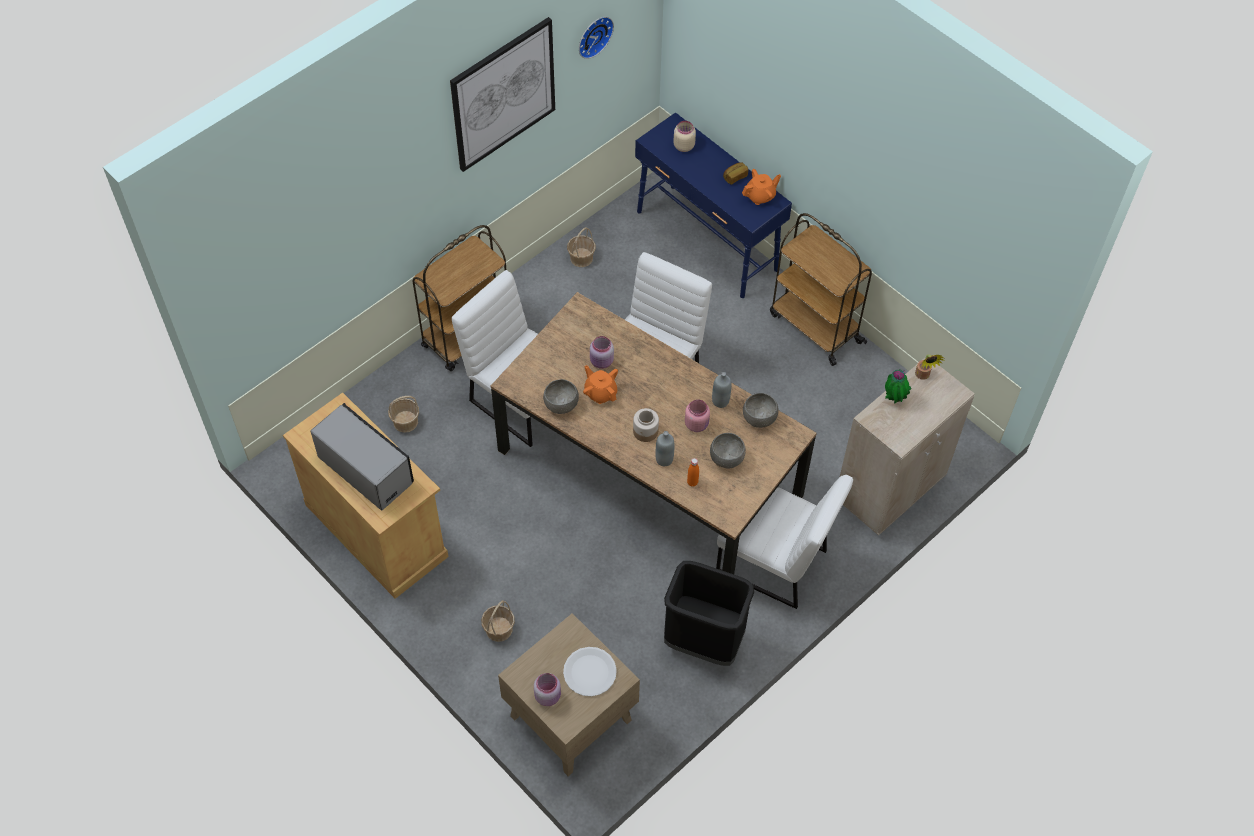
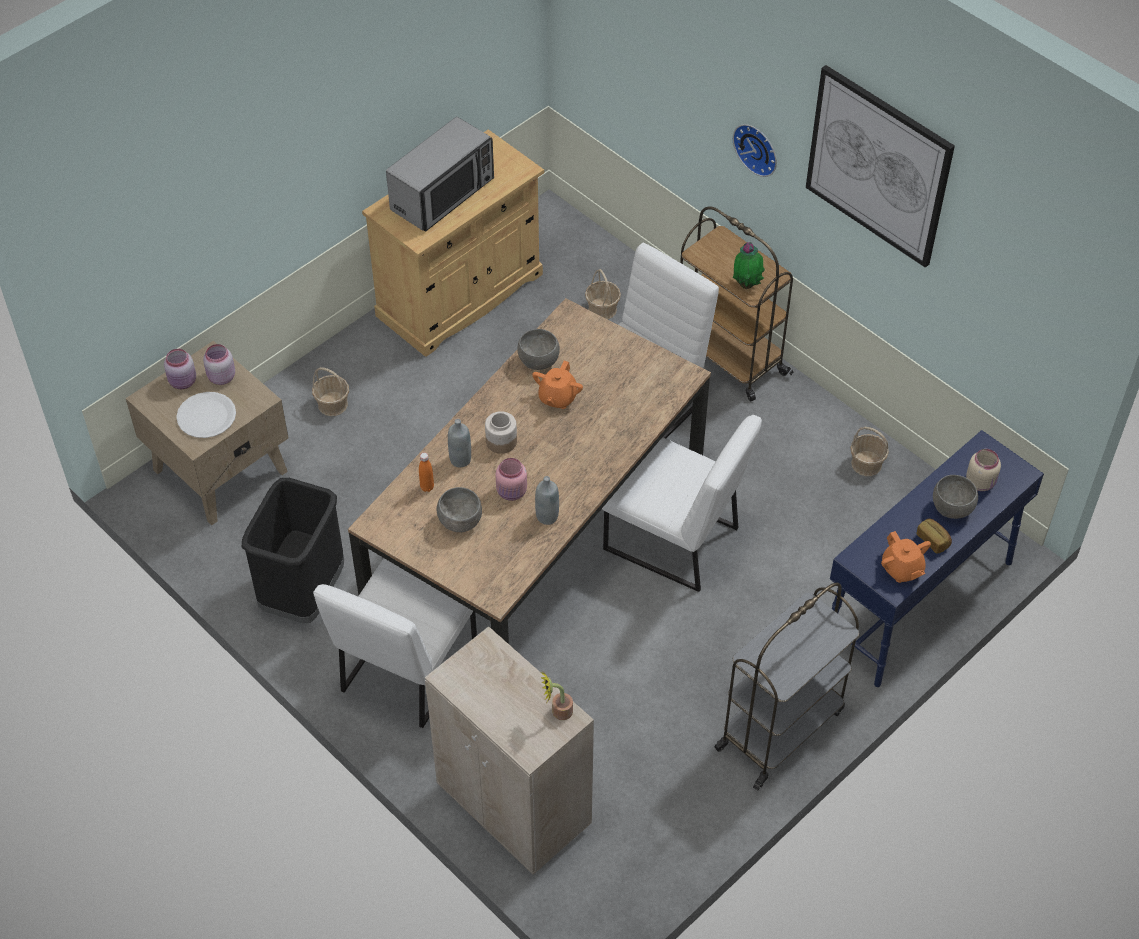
camera: 90 degrees right, 5 degrees down
(593, 35) = (1003, 247): wall clock -> wall clock (758, 148)
(600, 392) = (557, 398): orange teapot -> orange teapot turned 150 degrees clockwise
(602, 362) = (603, 398): pink jar -> pink jar (221, 377)
(759, 418) = (521, 557): grey bowl -> grey bowl (952, 509)
(814, 327) = (781, 729): brown cart -> grey cart
(893, 398) = (520, 674): potted plant -> potted plant (747, 284)

